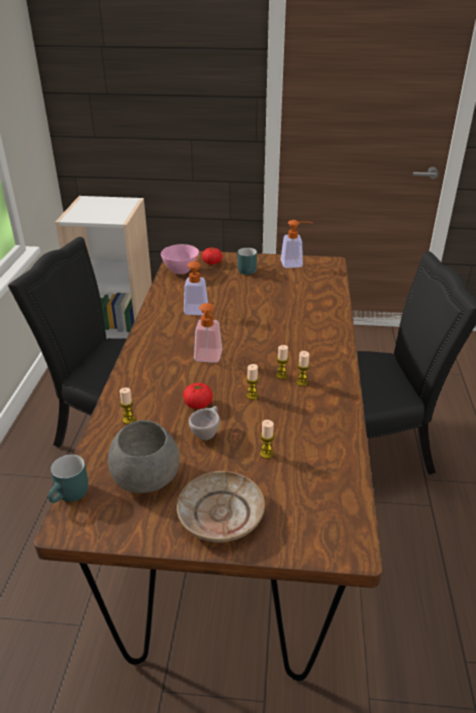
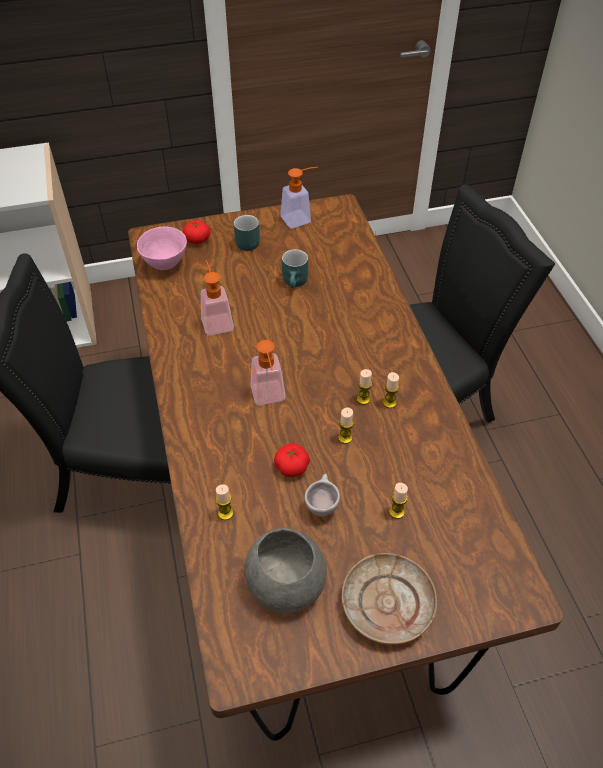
camera: 20 degrees left, 15 degrees up
(71, 496) = (218, 636): turquoise mug -> turquoise mug (296, 282)

